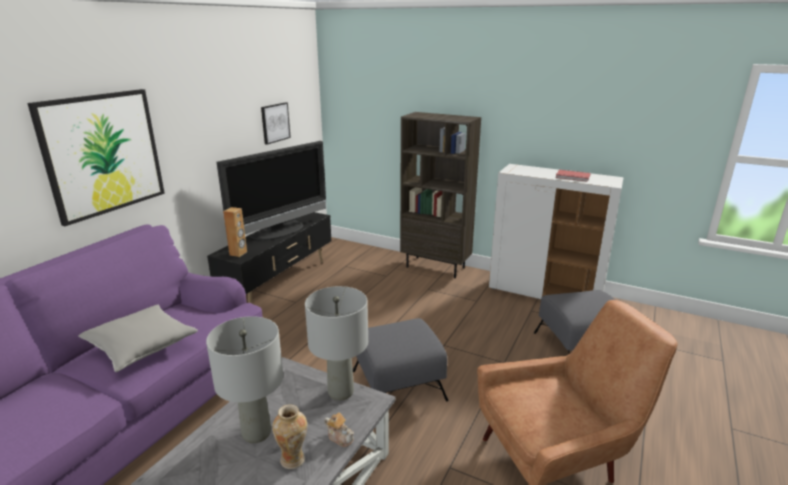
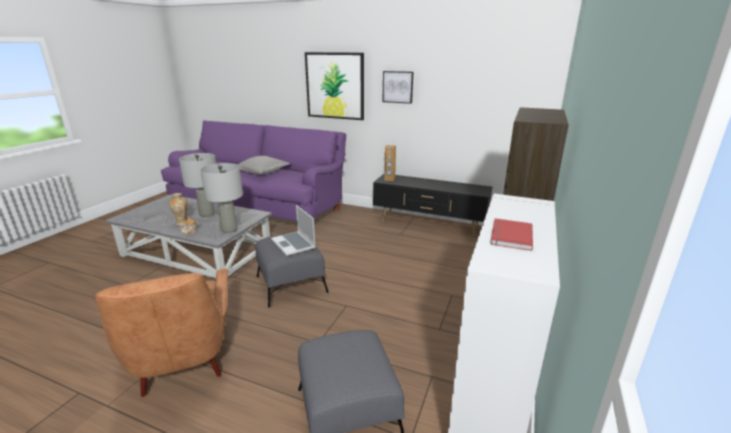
camera: 85 degrees right, 0 degrees up
(275, 123) = (482, 99): picture -> picture (398, 87)
(279, 231) = (436, 185): television -> none
(401, 331) = (294, 244): none -> laptop

